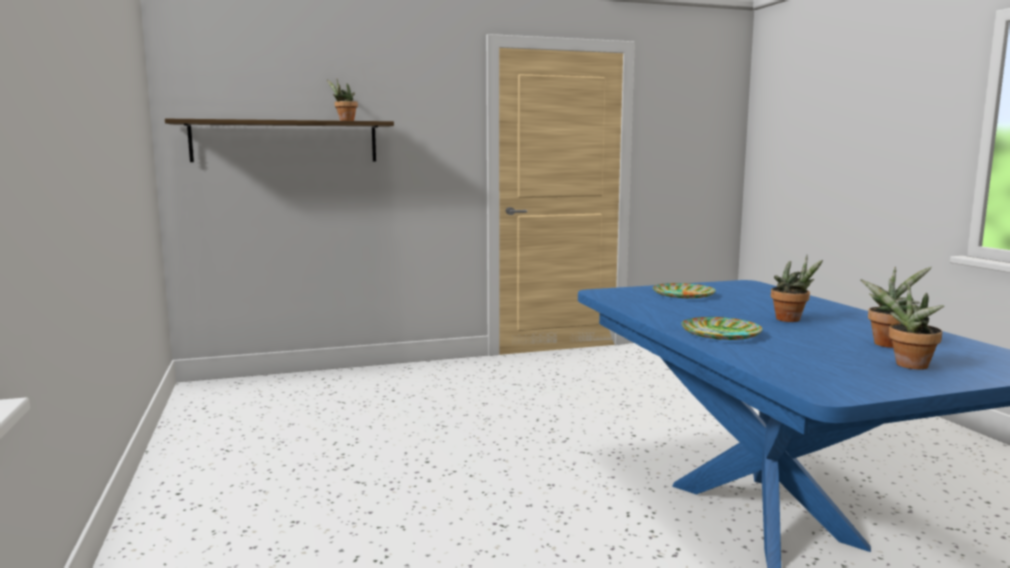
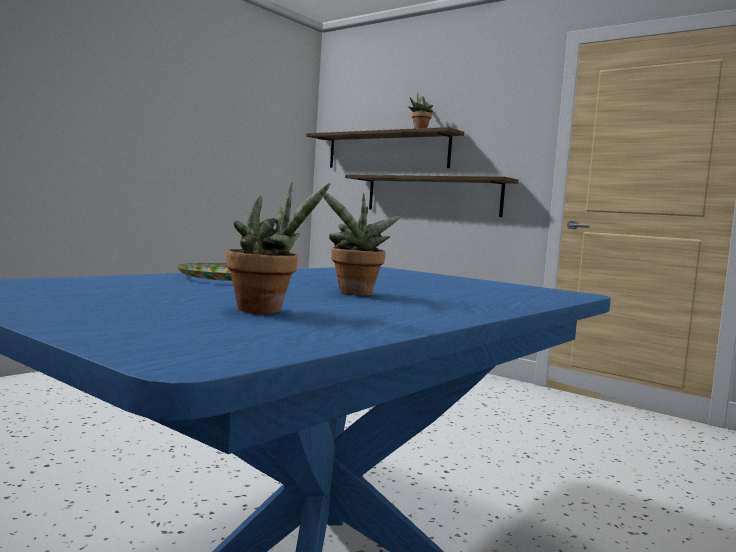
camera: 55 degrees right, 5 degrees down
(357, 191) = (432, 195): none -> shelf
(683, 295) = (424, 279): plate -> none
(907, 365) = (124, 308): potted plant -> none

